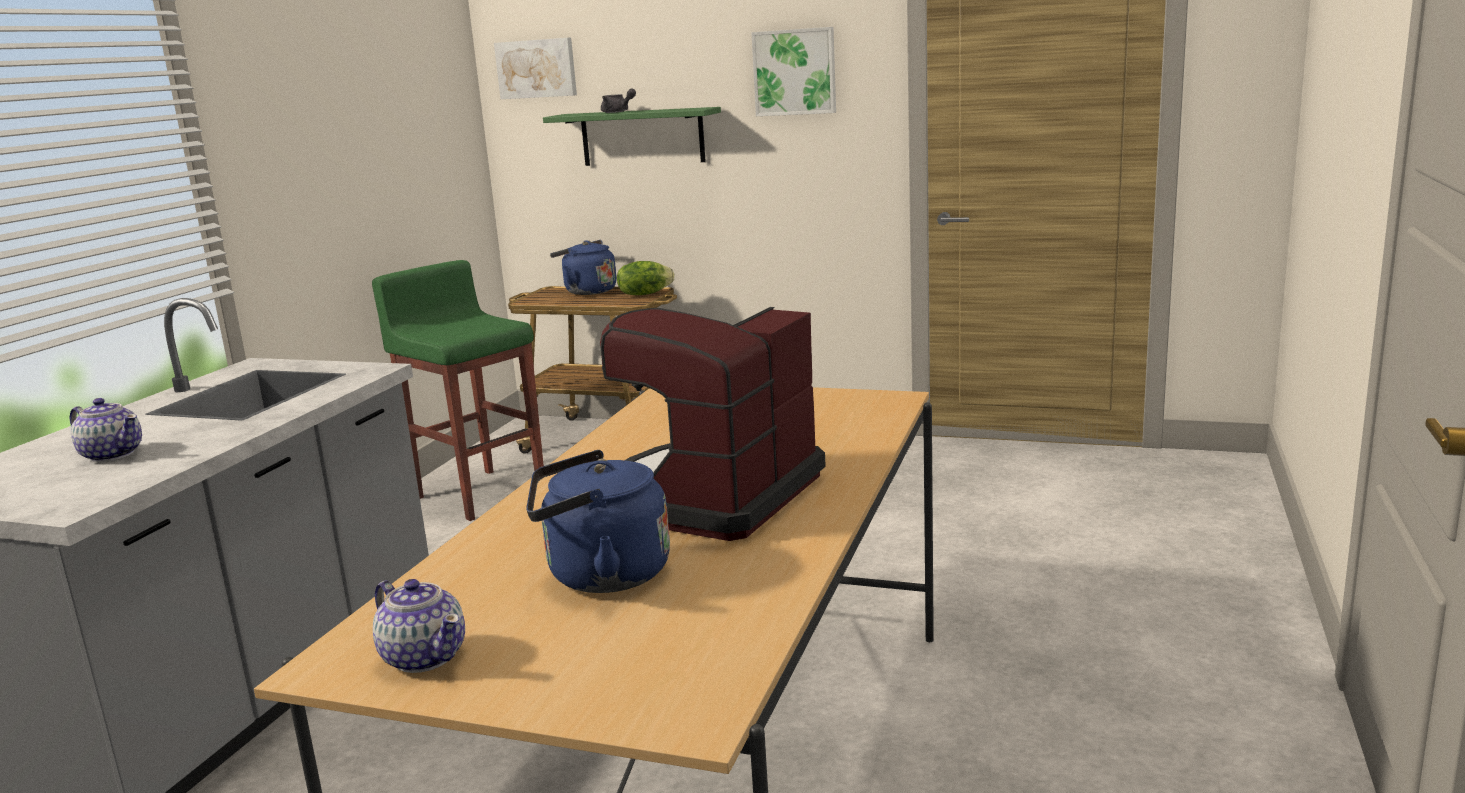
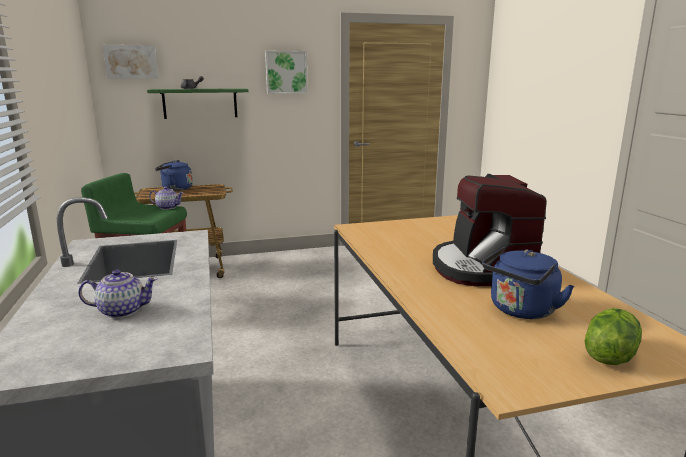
camera: 35 degrees left, 0 degrees up
(424, 656) = (539, 368): teapot -> teapot (167, 207)
(644, 294) = (213, 188): lettuce -> lettuce (609, 355)

